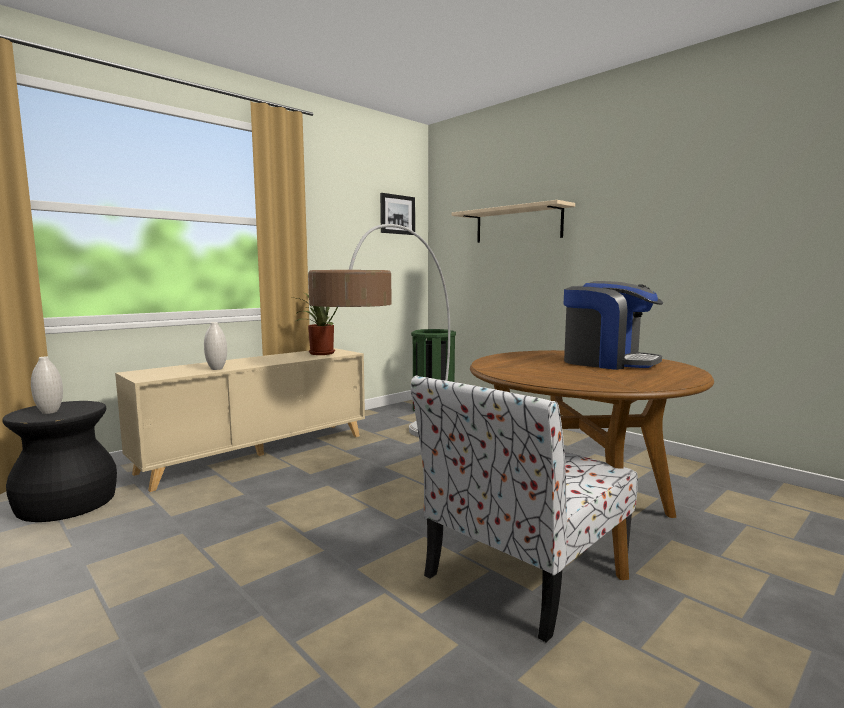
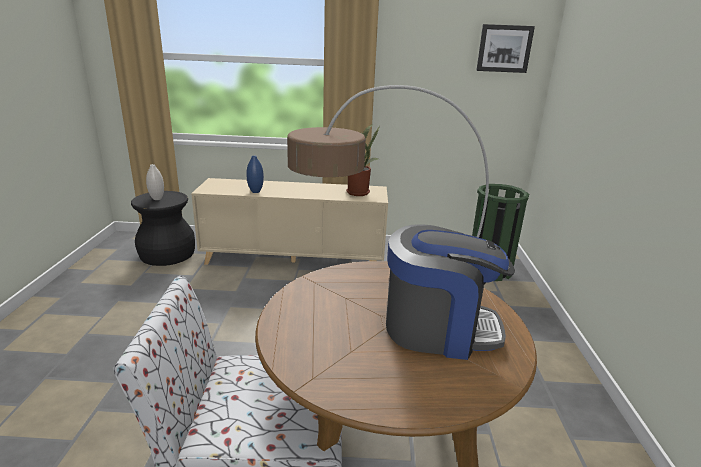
camera: 45 degrees right, 15 degrees up
(216, 369) = (255, 191): white vase -> blue vase
(517, 224) = (614, 82): beige shelf -> none
(607, 362) = (439, 328): coffee machine -> coffee machine turned 75 degrees counterclockwise

